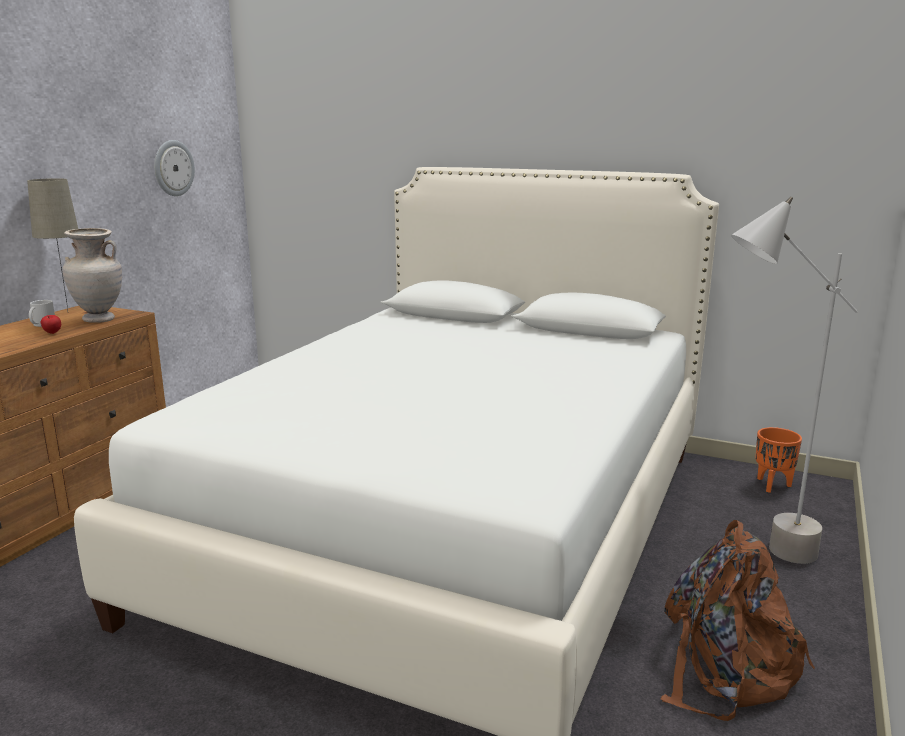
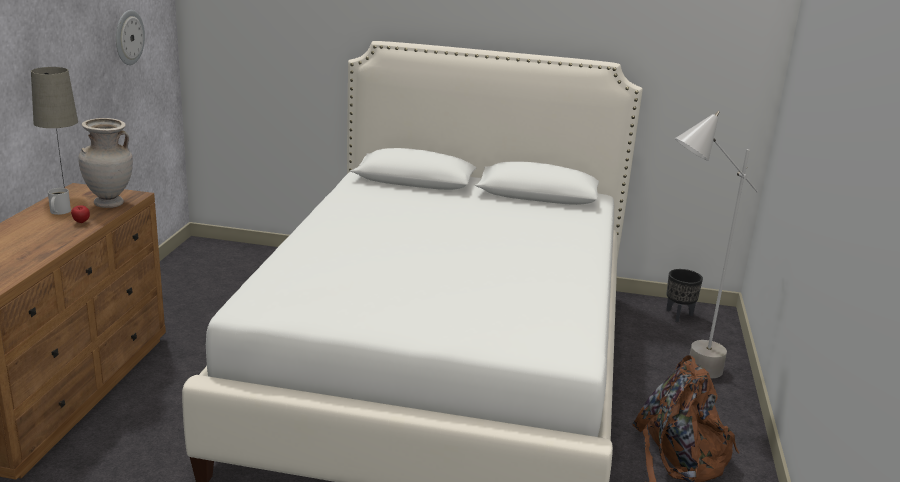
camera: 15 degrees left, 5 degrees up
(773, 485) = (679, 315): orange planter -> black planter

